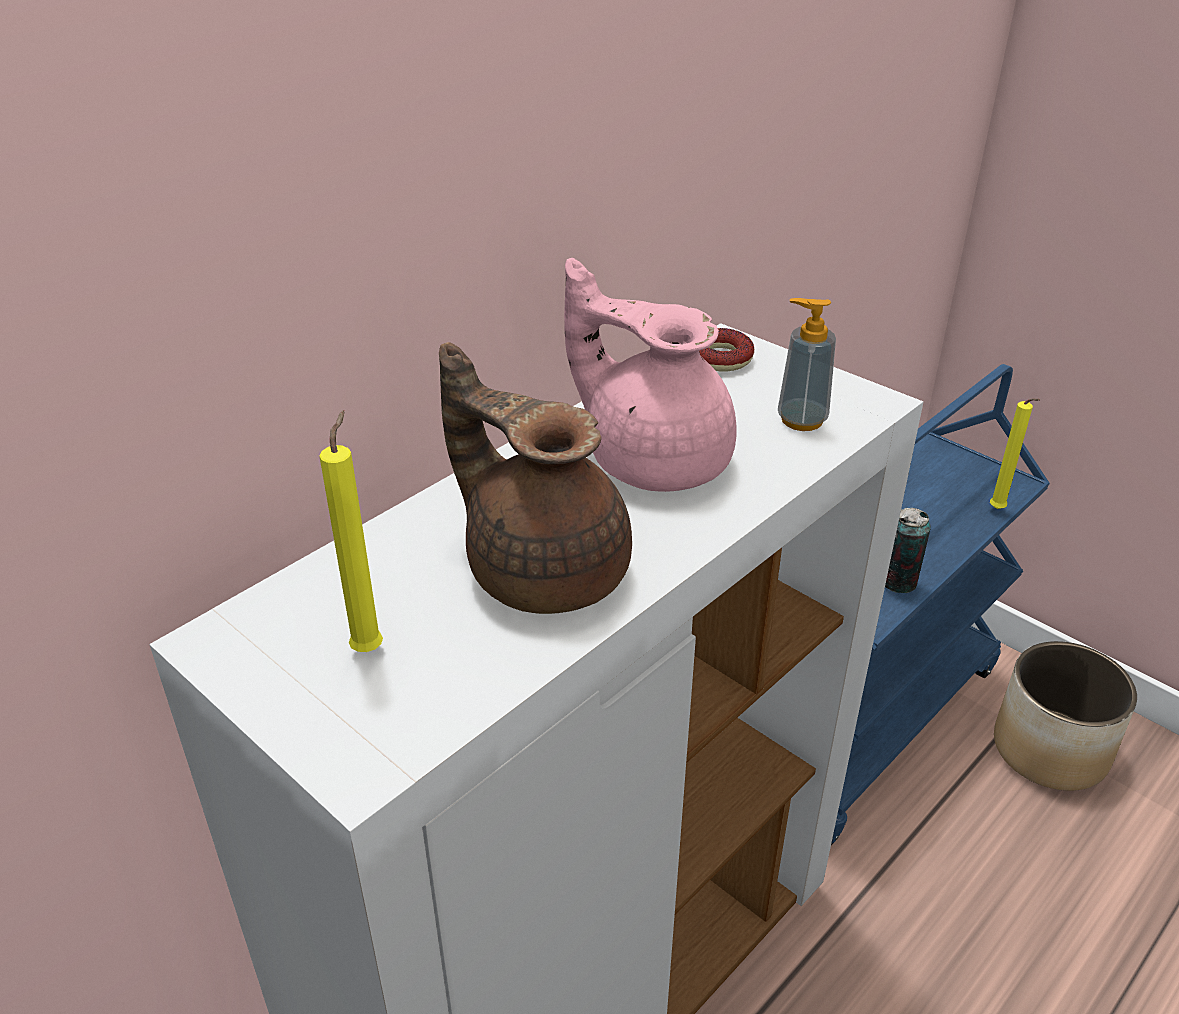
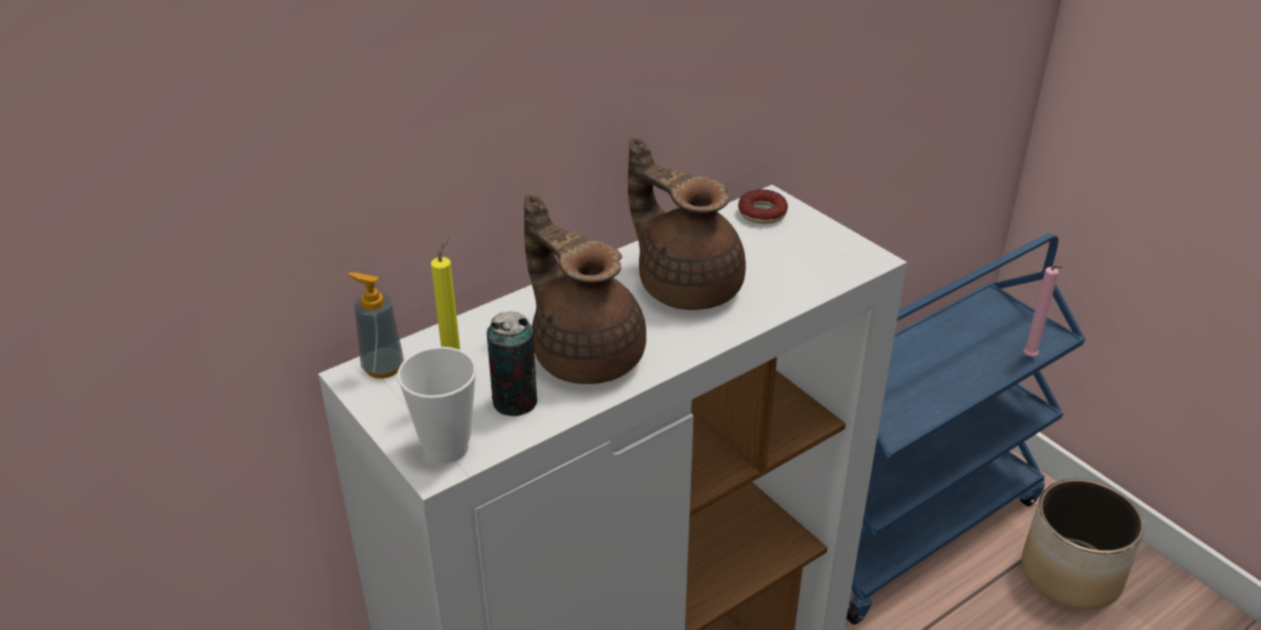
camera: 10 degrees right, 0 degrees up
(370, 738) = (446, 448): none -> cup
(654, 458) = (686, 284): pink teapot -> brown teapot
(801, 420) = (806, 267): soap dispenser -> soap dispenser (383, 367)
(898, 581) = (924, 406): can -> can (515, 402)
(998, 510) = (1030, 358): yellow candle -> pink candle

